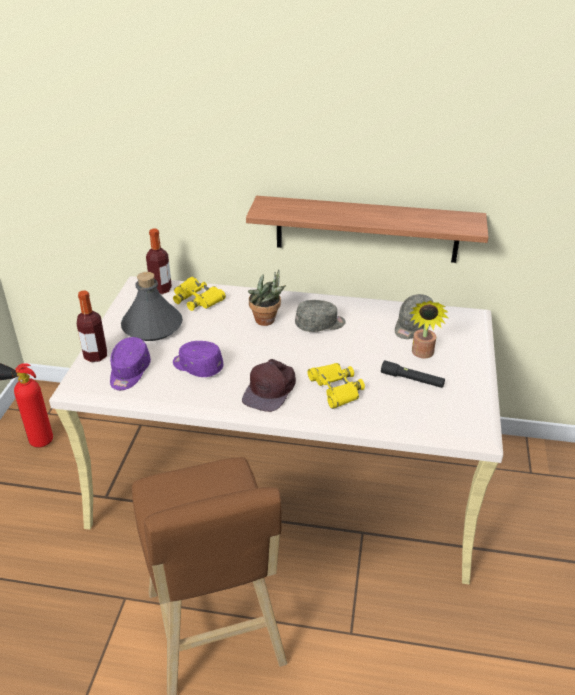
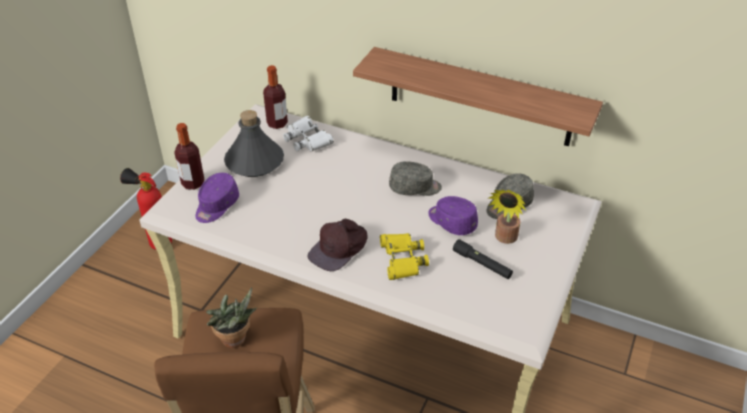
camera: 15 degrees right, 5 degrees up
(197, 299) = (307, 139): yellow binoculars -> white binoculars
(197, 367) = (280, 211): purple cap -> purple cap (451, 222)
(267, 321) = (365, 175): potted plant -> potted plant (236, 341)

